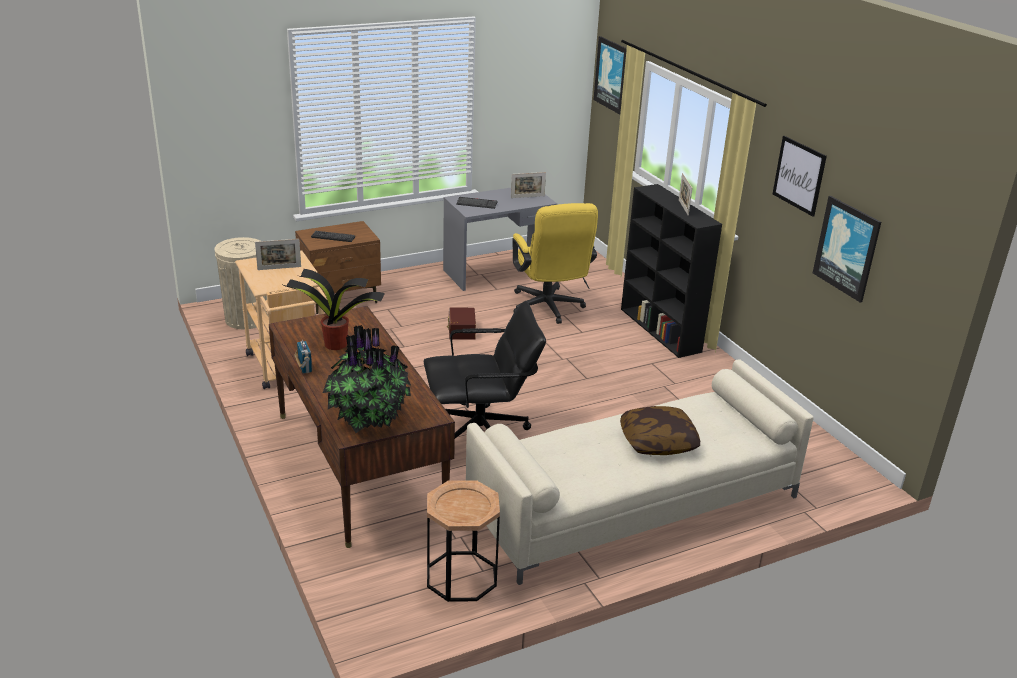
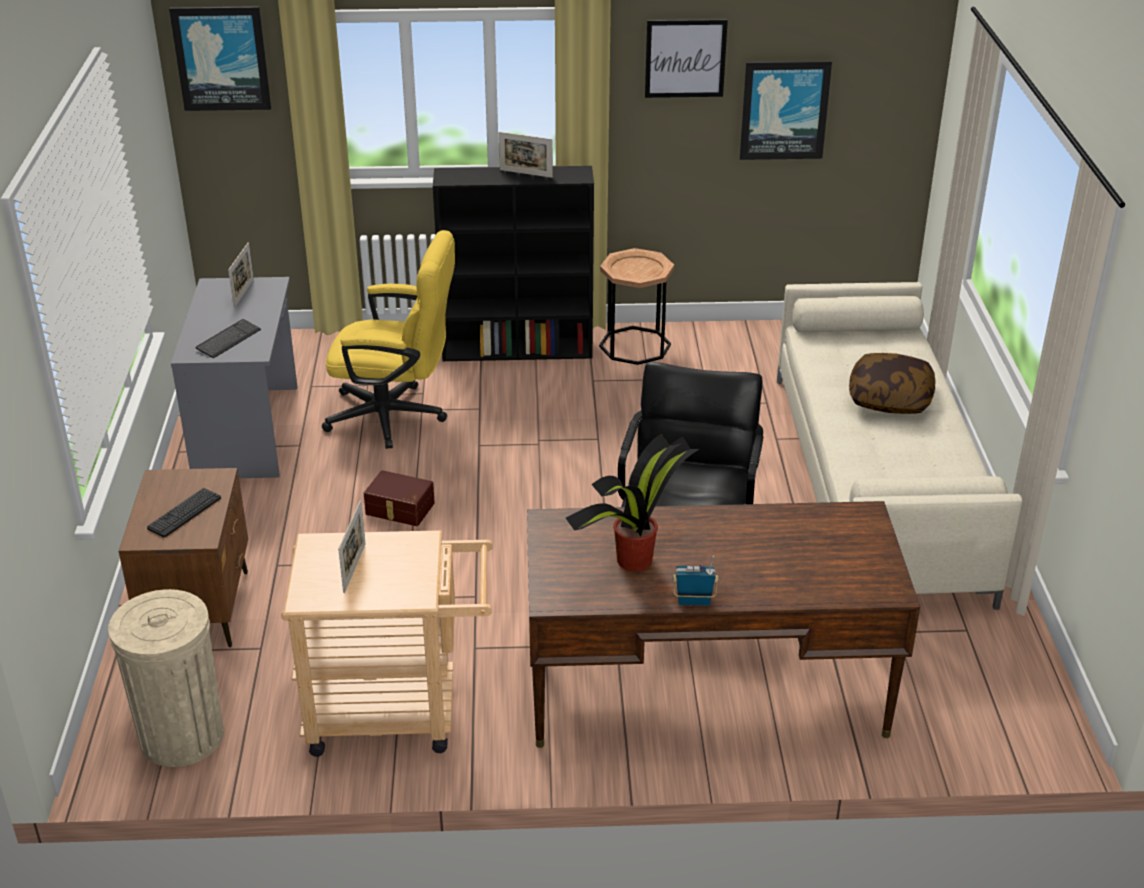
camera: 65 degrees left, 5 degrees up
(368, 417) = (850, 567): potted plant -> none
(461, 576) = (973, 650): brown side table -> brown side table (635, 346)

